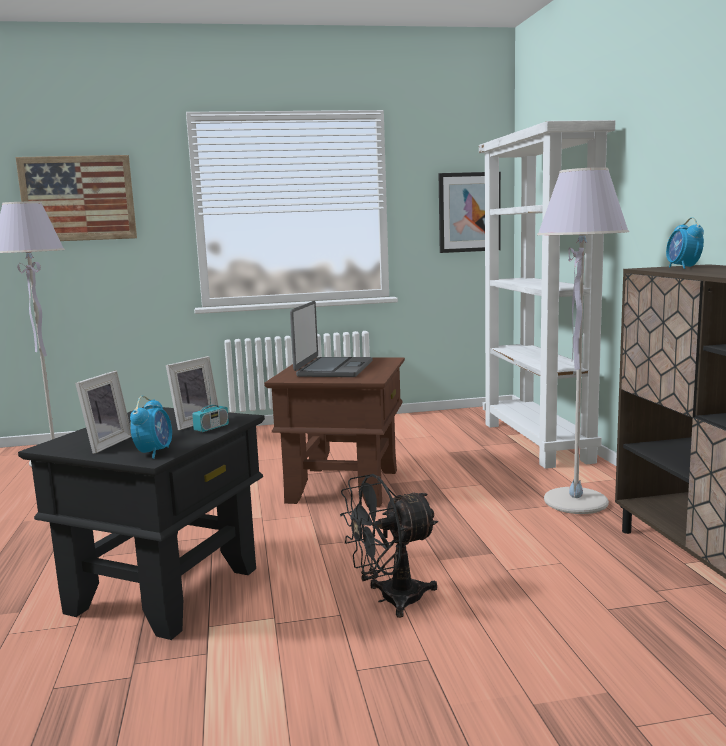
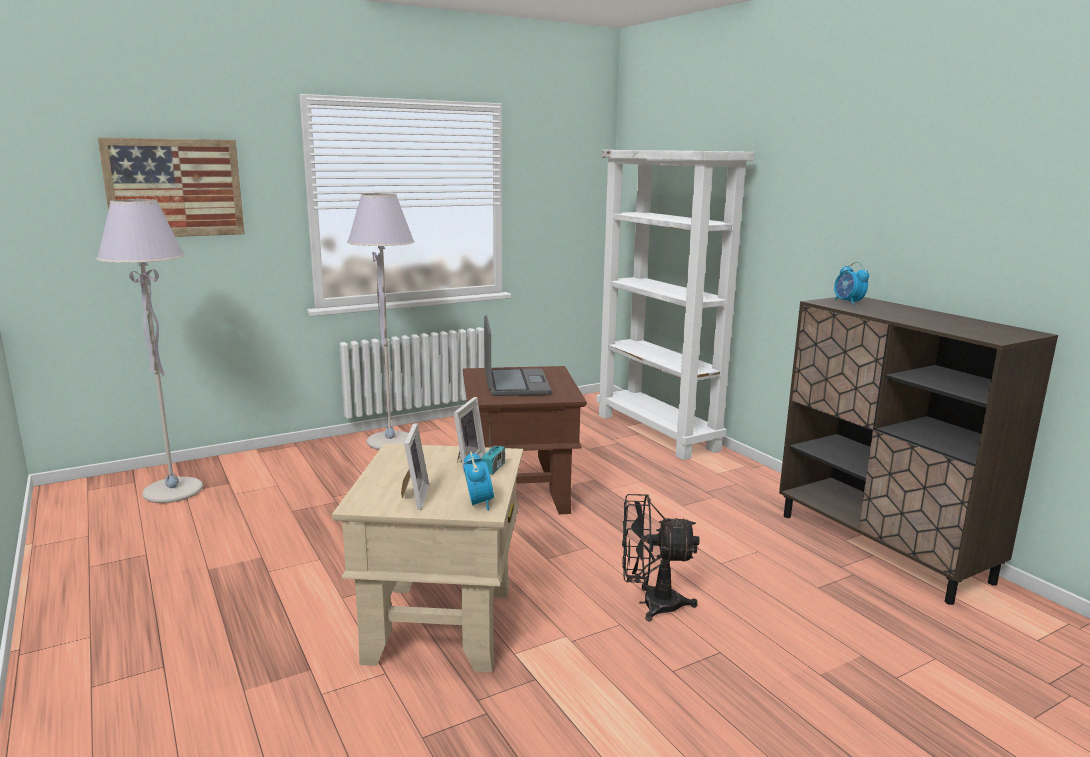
camera: 20 degrees left, 5 degrees up
(166, 590) = (441, 624): black side table -> beige side table
(390, 599) = (650, 604): black fan -> black fan turned 45 degrees clockwise
(469, 212) = (575, 208): picture -> none
(576, 503) = (731, 492): grey floor lamp -> grey floor lamp (390, 442)

